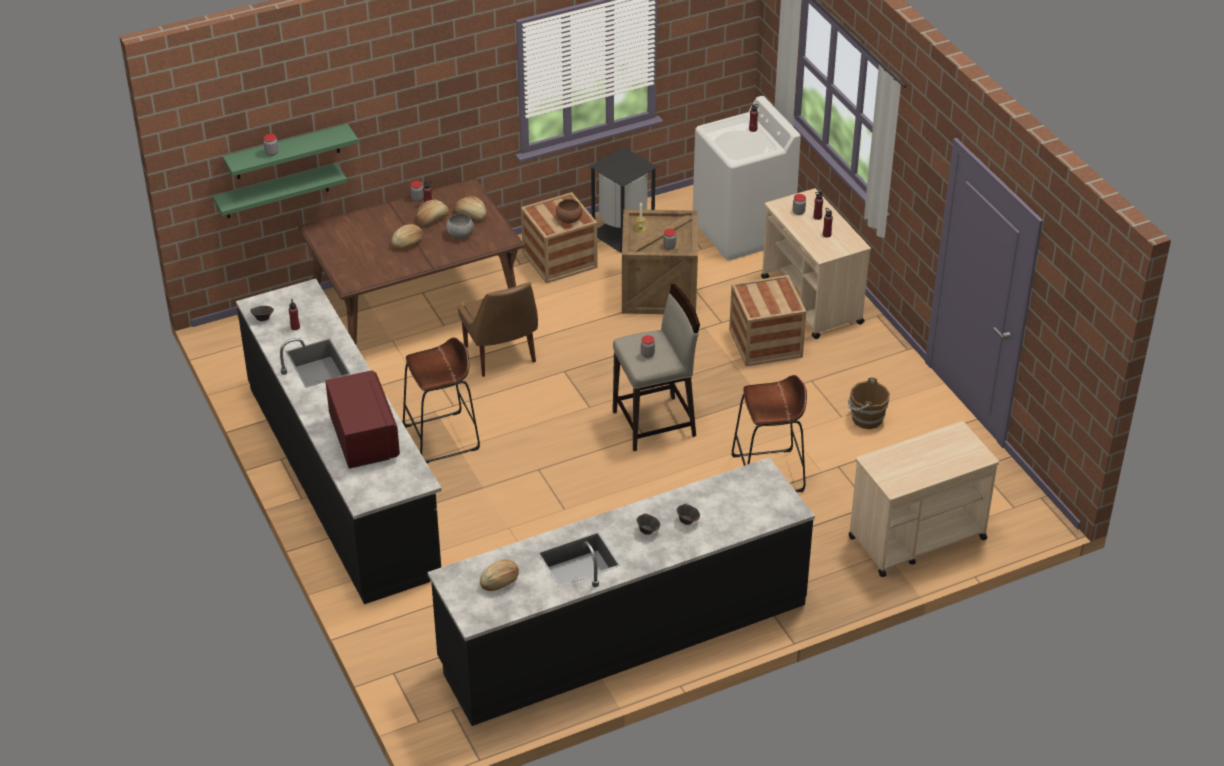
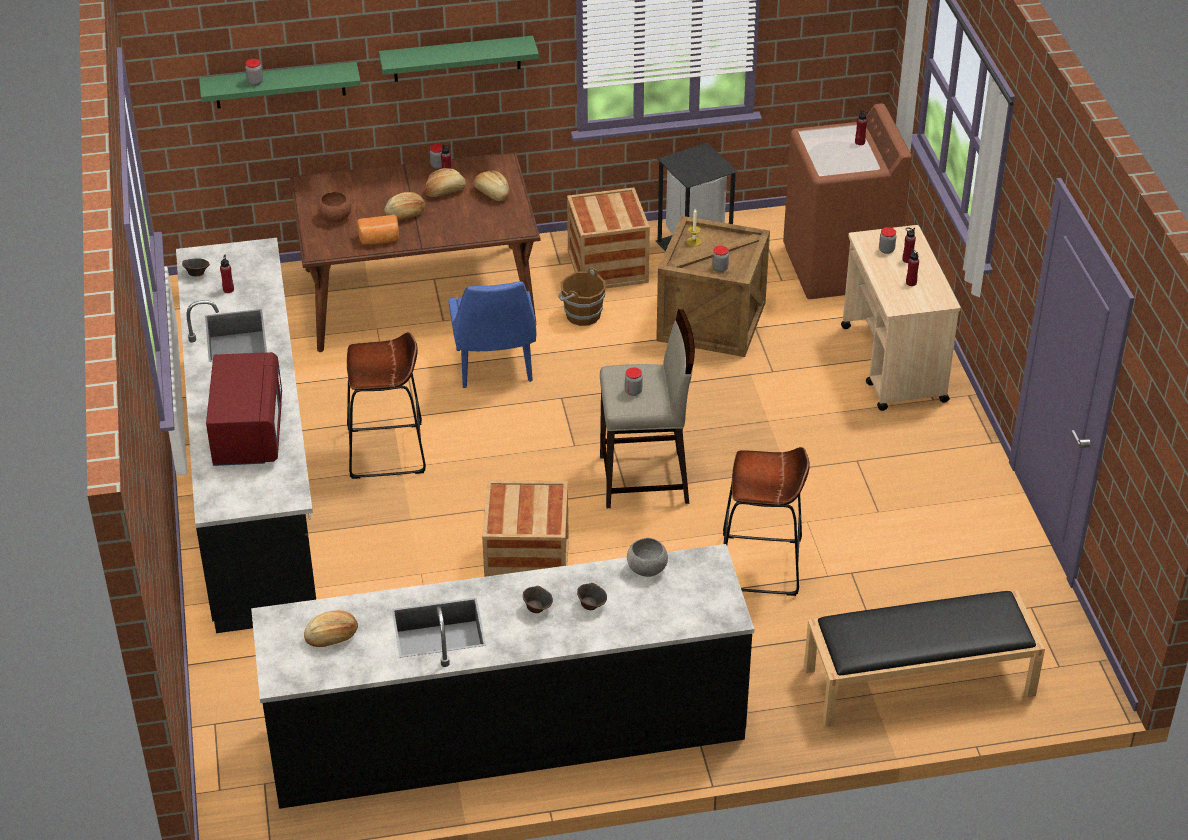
camera: 15 degrees right, 0 degrees up
(276, 191) = (266, 130): green shelf -> green shelf (457, 59)
(395, 267) = (379, 240): none -> bread
(460, 234) = (469, 214): grey bowl -> grey bowl (646, 568)
(501, 356) = (494, 367): brown chair -> blue chair
(568, 219) = (618, 218): brown bowl -> brown bowl (335, 217)
(743, 231) = (840, 268): white washing machine -> brown washing machine
(765, 343) = (817, 405): crate -> crate (527, 566)
(866, 419) = (908, 520): brown bucket -> brown bucket (582, 315)
(916, 538) = (917, 682): beige cart -> black bench

